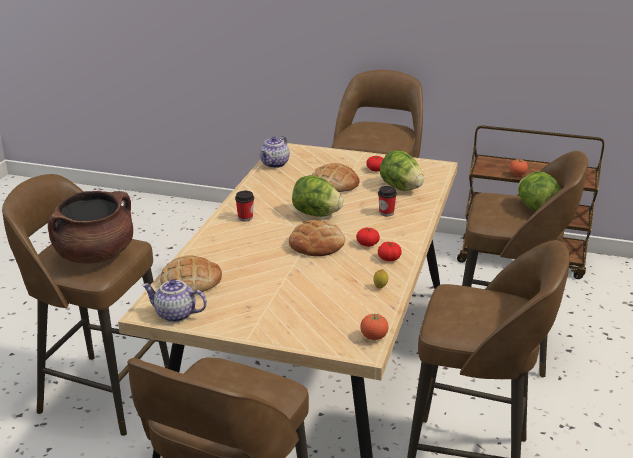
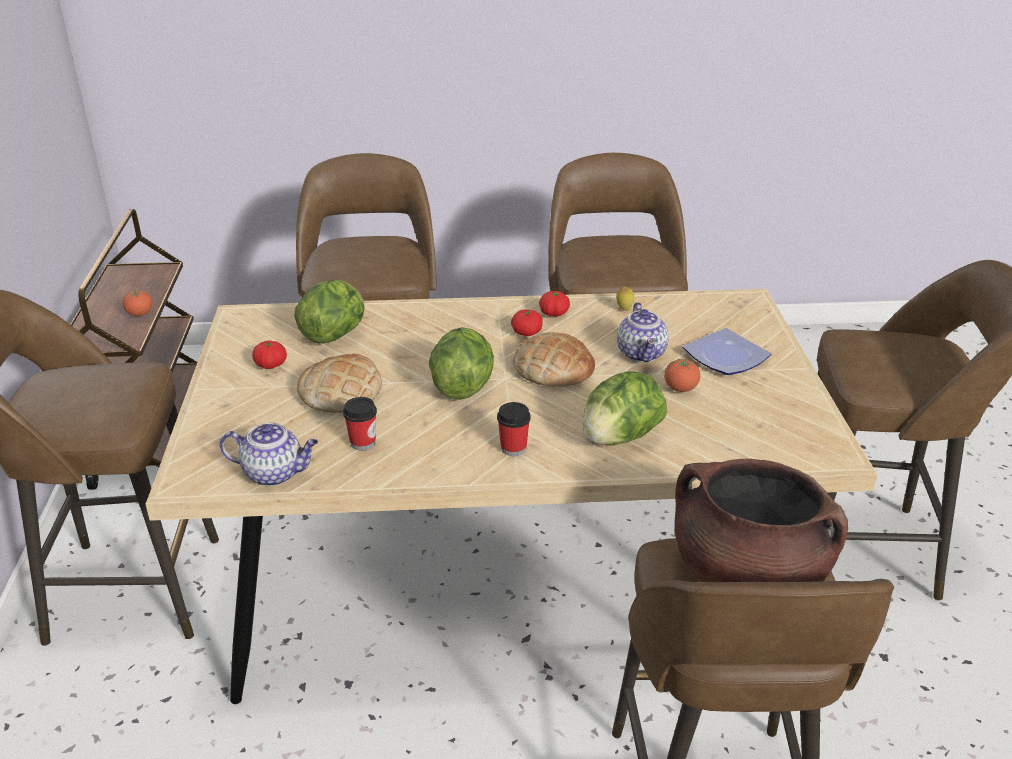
camera: 110 degrees left, 5 degrees up
(175, 315) = (817, 431): teapot -> teapot (642, 354)
(191, 281) = (732, 444): bread -> none
(286, 310) = (725, 356): none -> plate
(374, 337) = (722, 298): tomato -> tomato (680, 389)
(386, 213) = (425, 333): cup -> cup (363, 442)
(535, 209) = (358, 245): lettuce -> lettuce (620, 438)

